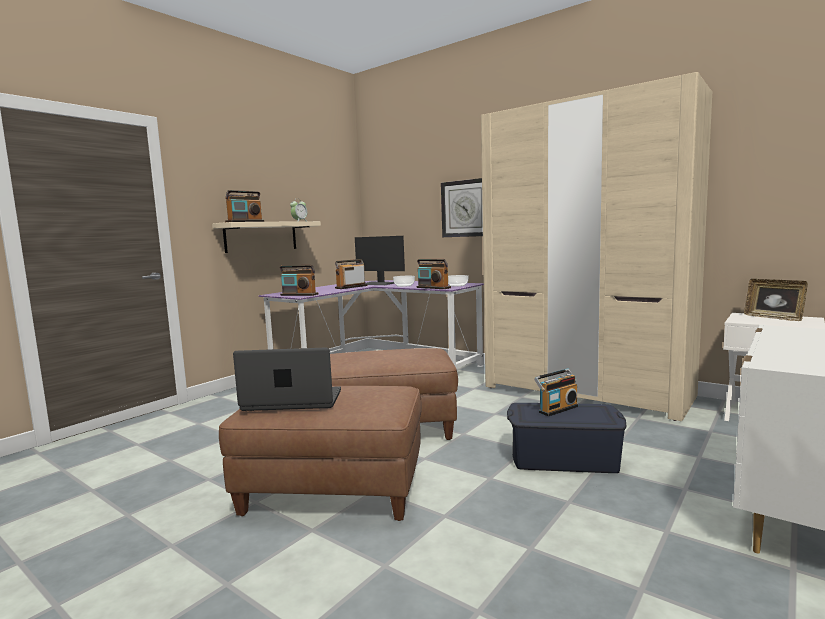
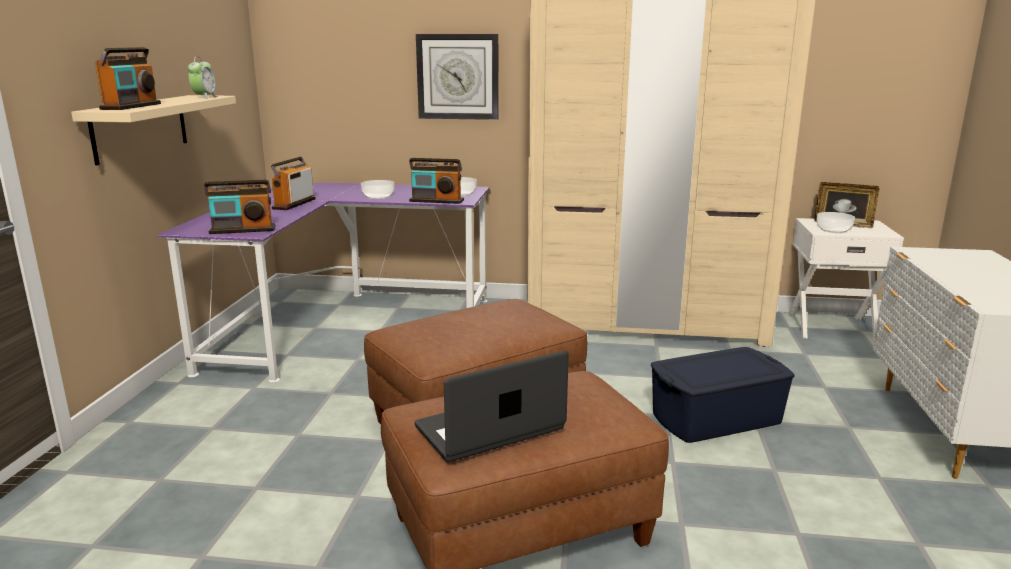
camera: 30 degrees left, 10 degrees up
(378, 283) = (324, 193): monitor -> none
(557, 409) = (707, 363): radio -> none
(753, 320) = (833, 230): none -> bowl

